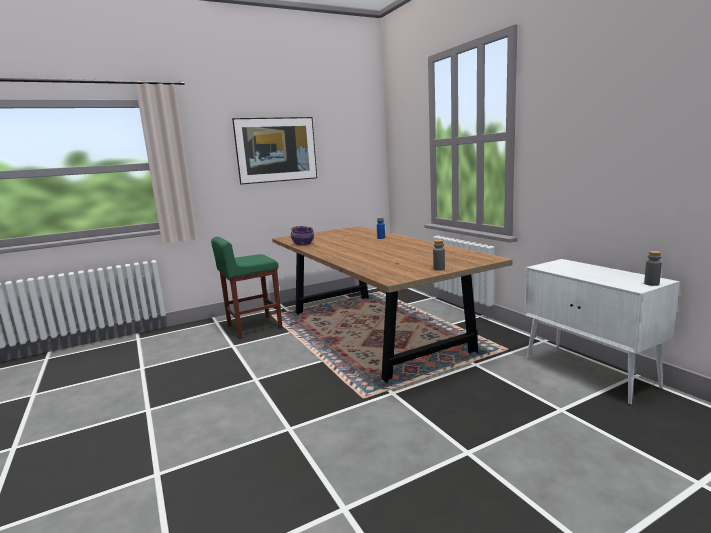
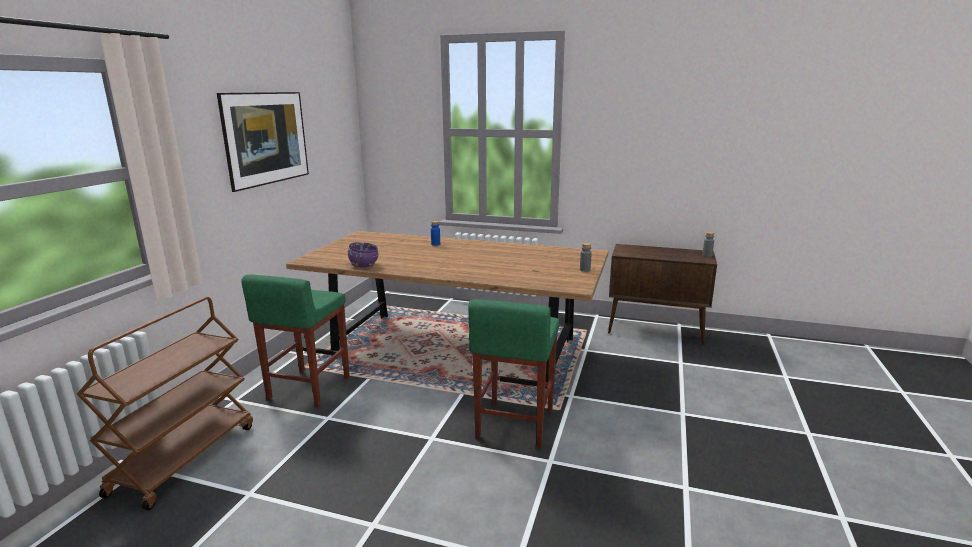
camera: 45 degrees left, 5 degrees up
(154, 341) = (185, 458): none -> brown cart
(314, 394) = (514, 424): none -> green stool
(590, 372) = (656, 331): white cabinet -> brown cabinet

